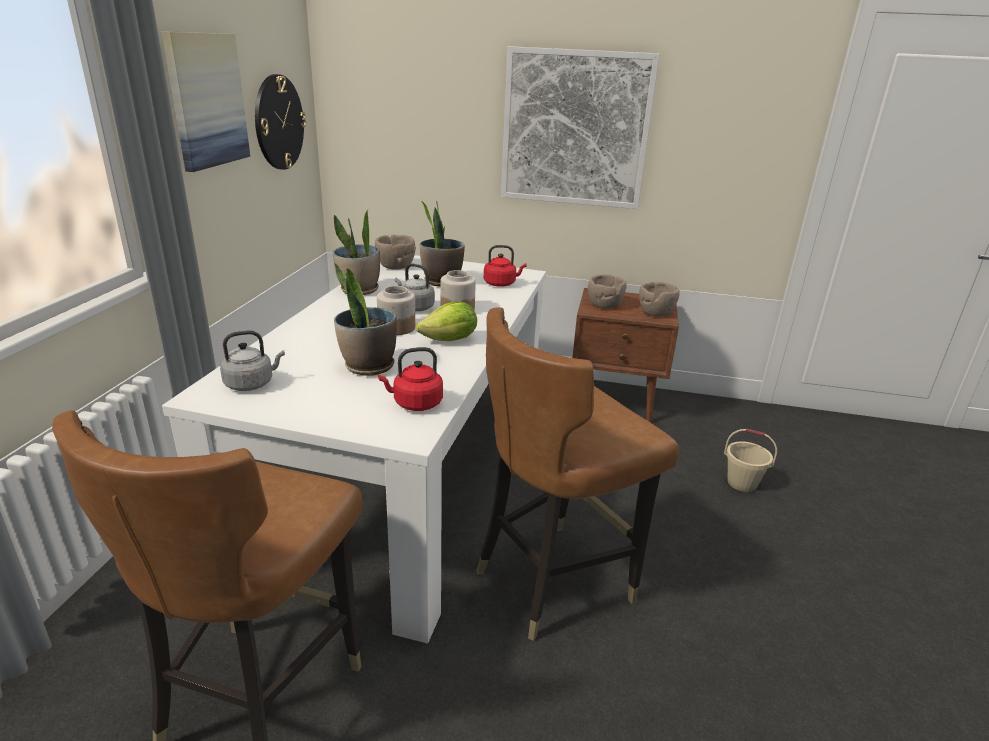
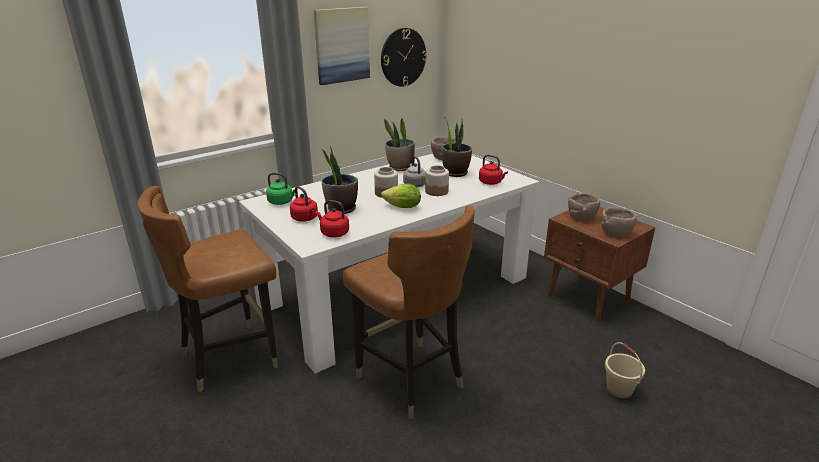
camera: 40 degrees right, 0 degrees up
(252, 384) = (282, 202): grey kettle -> green kettle
(336, 397) = (305, 219): none -> red kettle
(553, 580) = (410, 379): brown chair -> brown chair turned 135 degrees counterclockwise
(575, 129) = (591, 76): picture -> none

